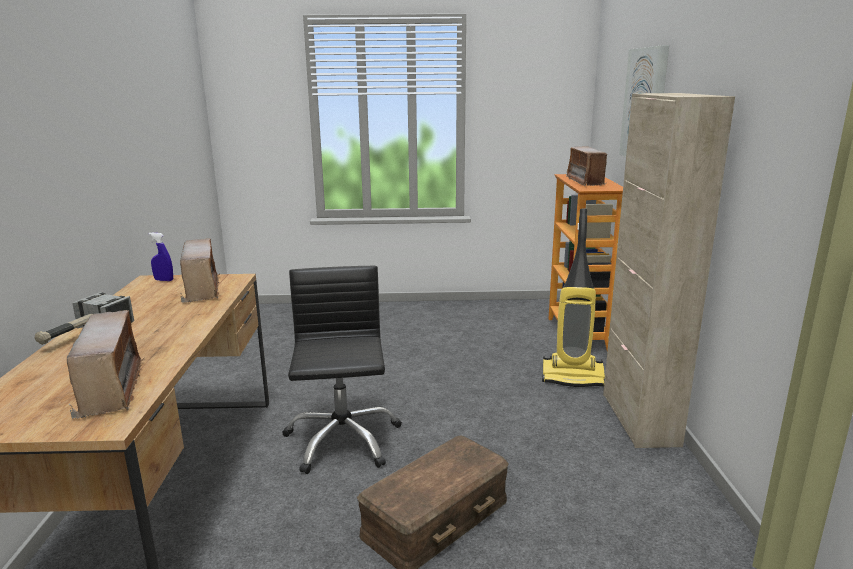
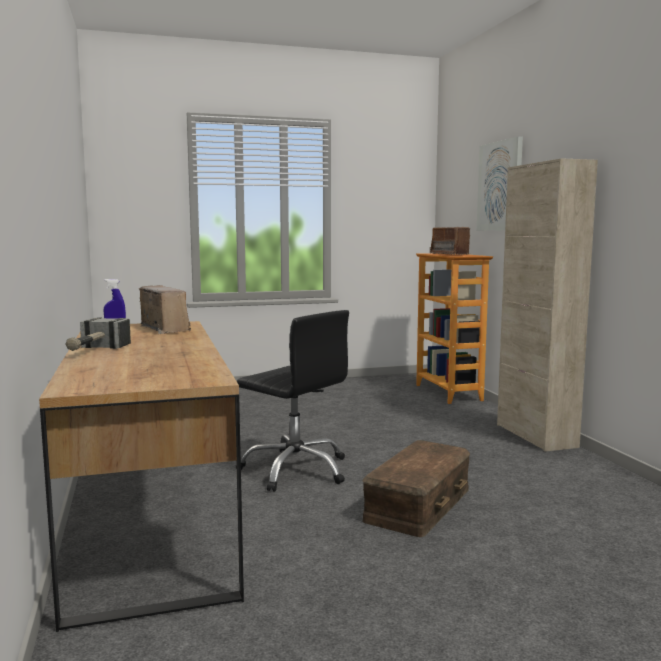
camera: 15 degrees left, 10 degrees down
(112, 388) = (178, 368): radio -> none
(342, 440) = (295, 469): black office chair -> black office chair turned 150 degrees clockwise
(573, 377) = (464, 417): vacuum cleaner -> none

